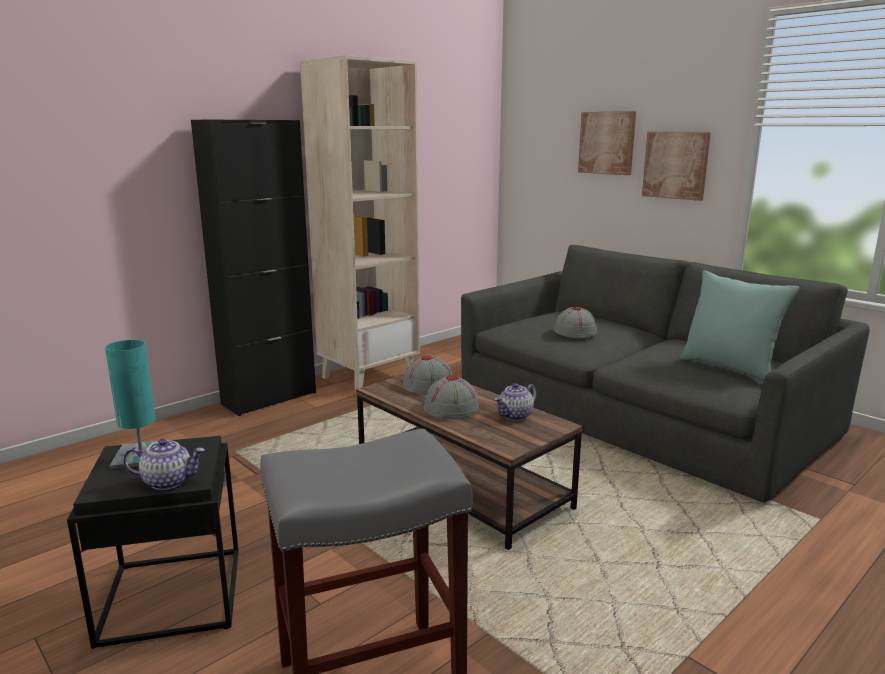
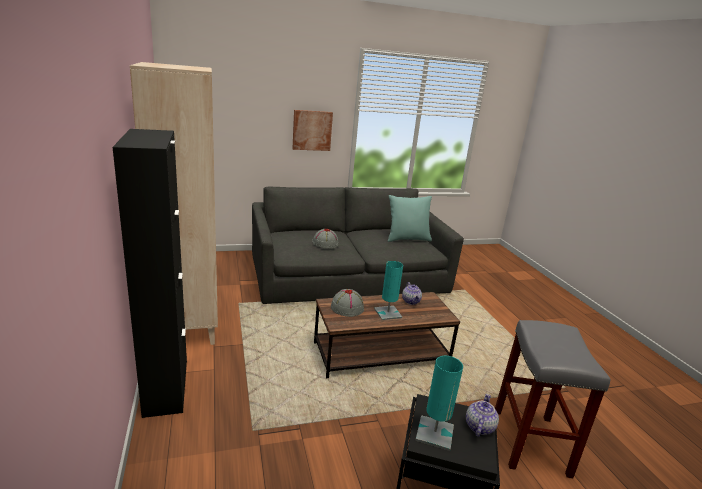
camera: 65 degrees left, 5 degrees up
(451, 408) = (387, 313): grey hat -> turquoise table lamp
(607, 143) = (262, 115): picture -> none

